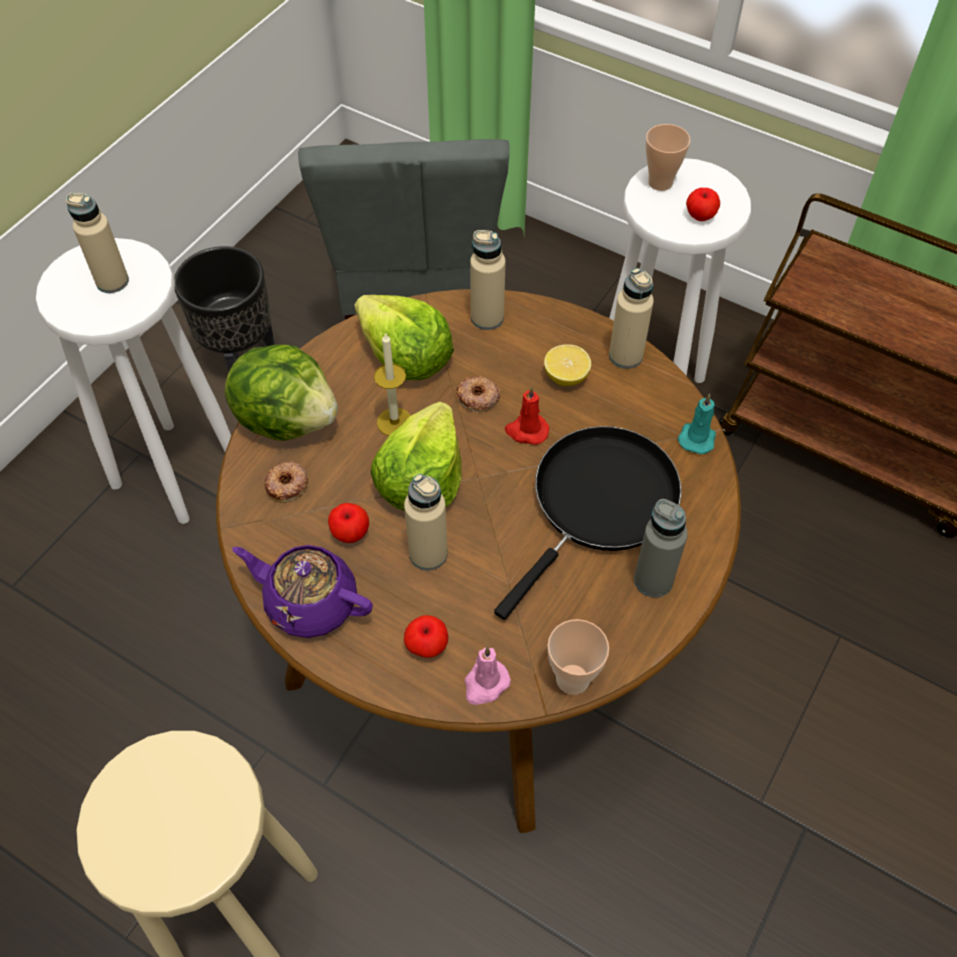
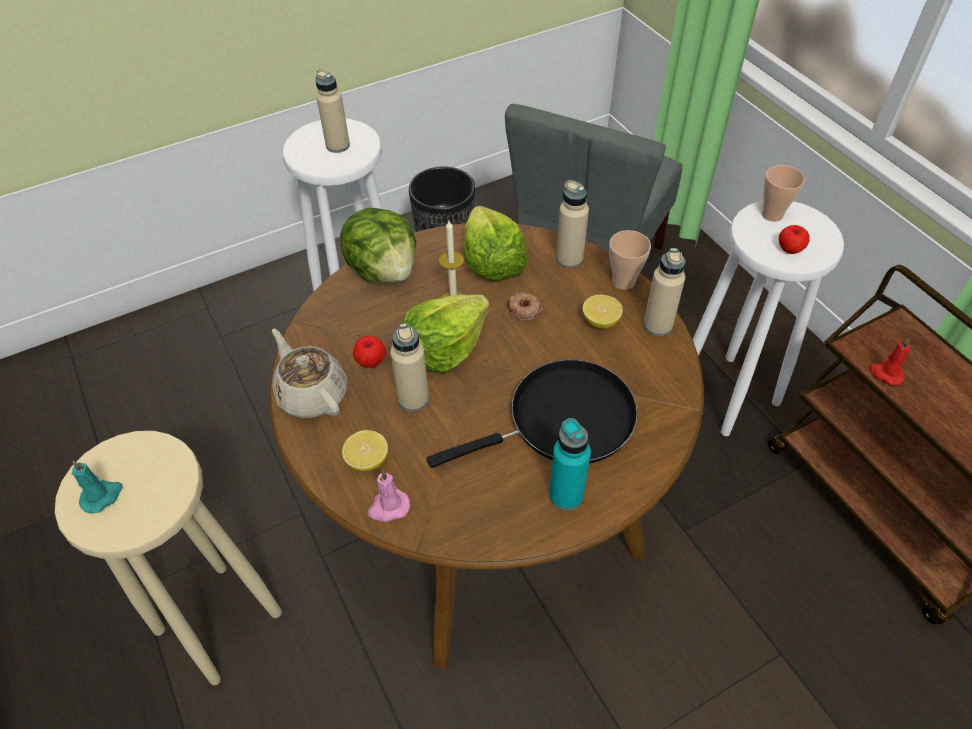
camera: 30 degrees right, 5 degrees down
(287, 484) = (353, 312): donut -> none
(309, 602) = (312, 394): purple teapot -> beige teapot
(427, 645) = (367, 460): apple -> lemon
(526, 431) = (543, 346): red candle -> red candle (885, 373)
(572, 679) = (453, 536): cup -> cup (623, 281)
(653, 580) = (566, 495): grey bottle -> turquoise bottle
(697, 437) = (675, 407): turquoise candle -> turquoise candle (102, 496)

